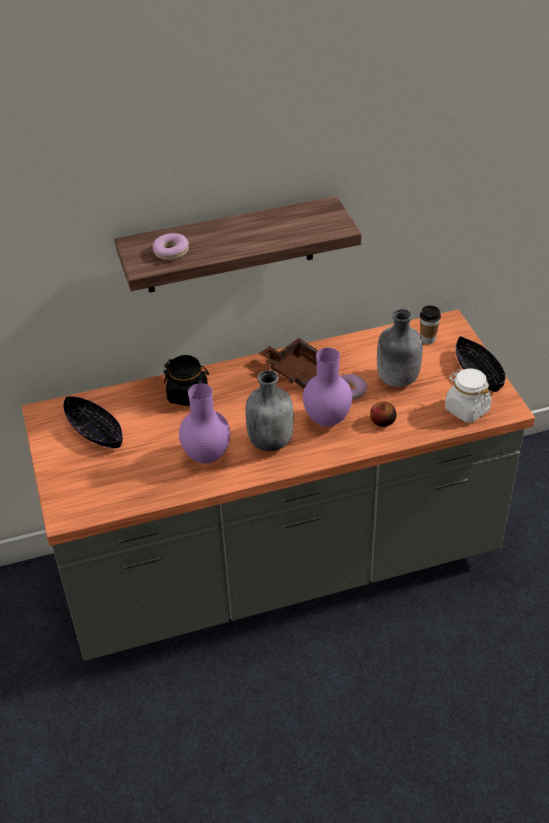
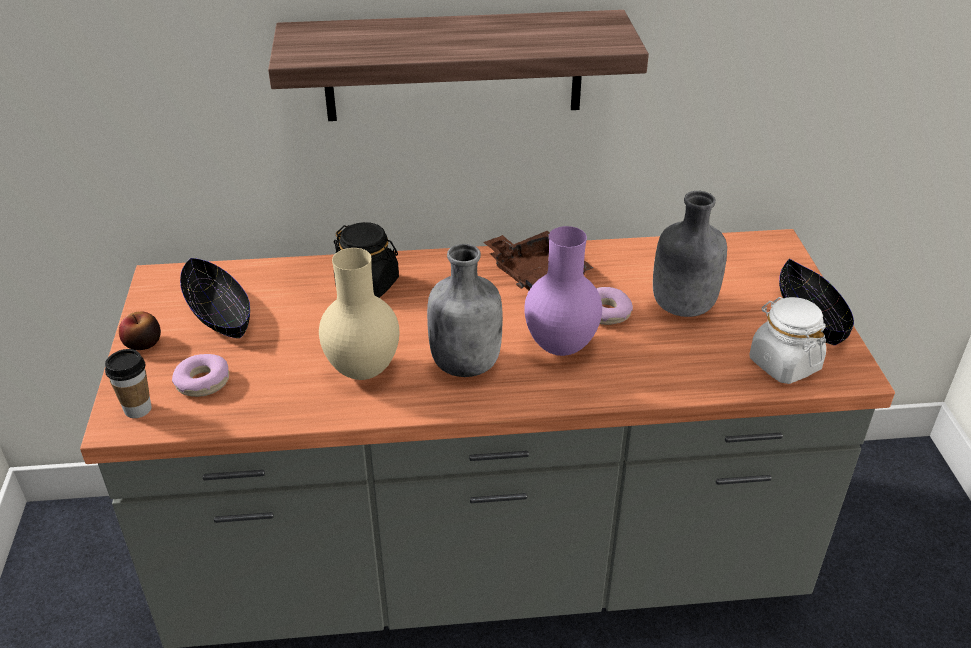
camera: 10 degrees right, 5 degrees down
(171, 252) = (348, 44): donut -> donut (202, 382)
(206, 457) = (362, 372): purple vase -> beige vase
(382, 421) = (646, 362): apple -> apple (143, 343)
(428, 339) = (740, 261): cup -> cup (138, 409)

